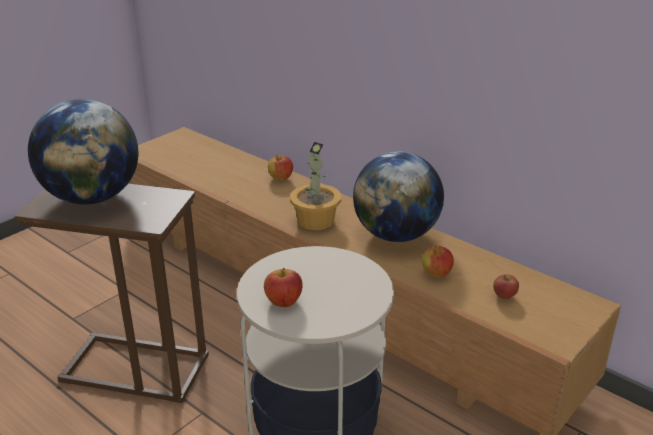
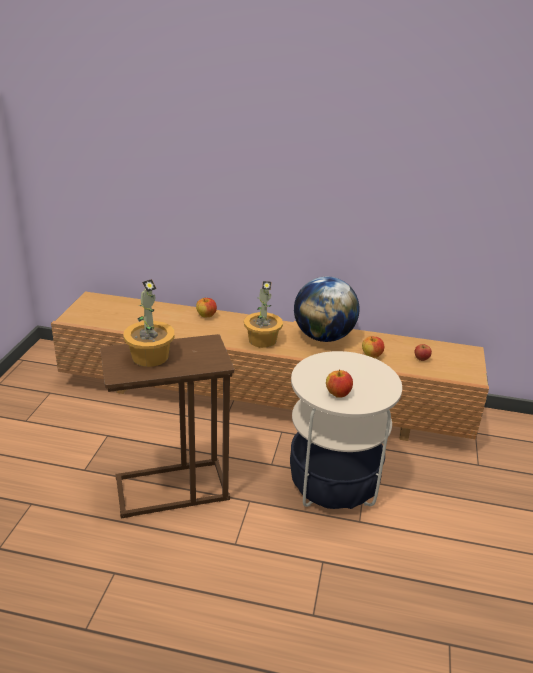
camera: 30 degrees left, 0 degrees up
(92, 197) = (150, 356): globe -> potted plant

